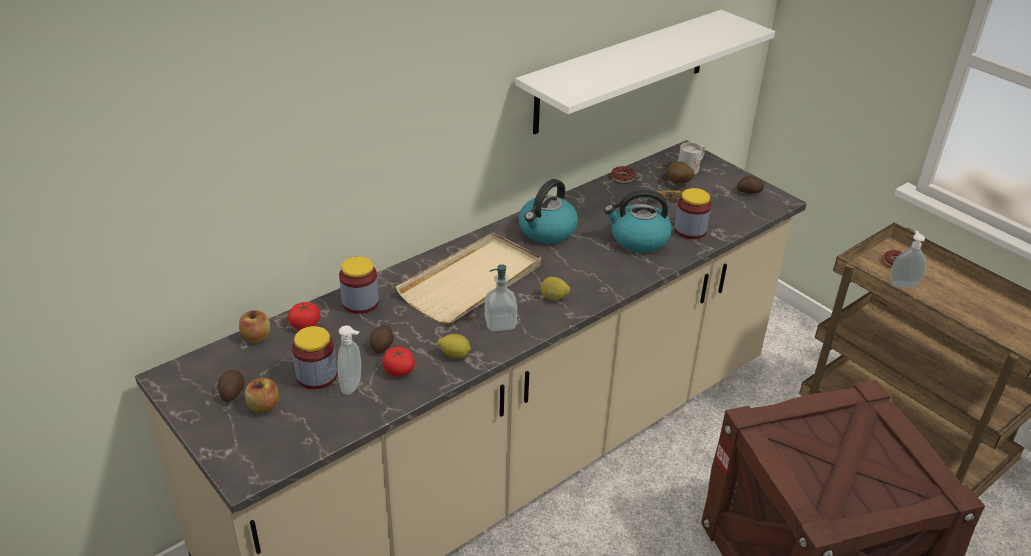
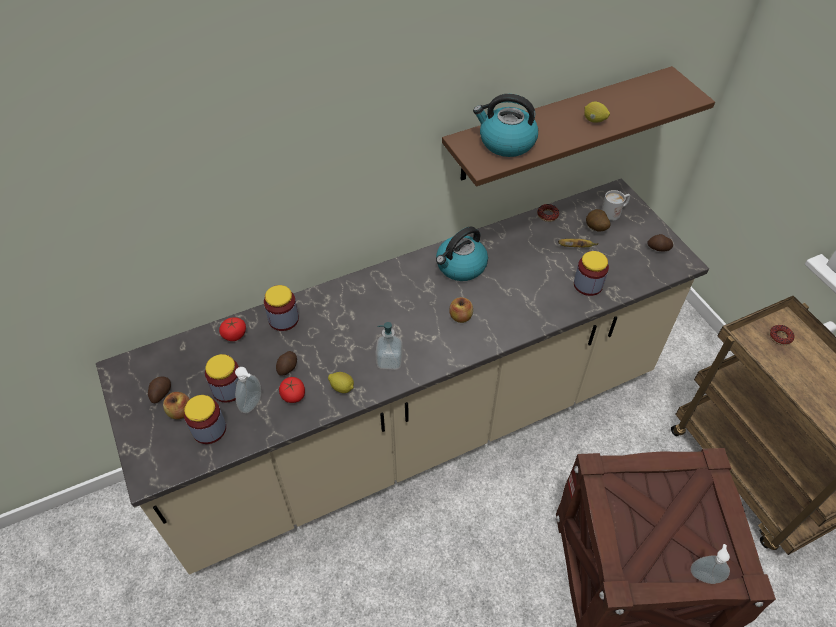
camera: 15 degrees right, 15 degrees up
(256, 337) = (194, 341): apple -> apple (460, 317)
(307, 417) = (209, 429): none -> jar
(472, 282) = (380, 312): beige tray -> none
(553, 297) = (443, 341): lemon -> lemon (594, 120)
(623, 71) = (558, 124): white shelf -> brown shelf
(638, 239) = (537, 288): kettle -> kettle (506, 142)
(902, 284) = (778, 363): soap dispenser -> soap dispenser (704, 575)

